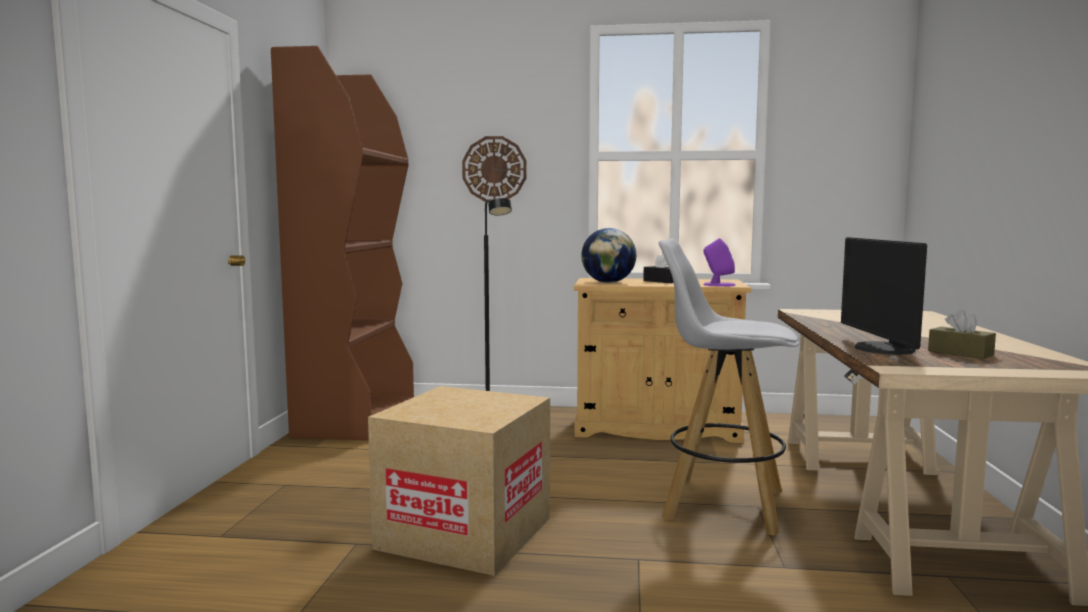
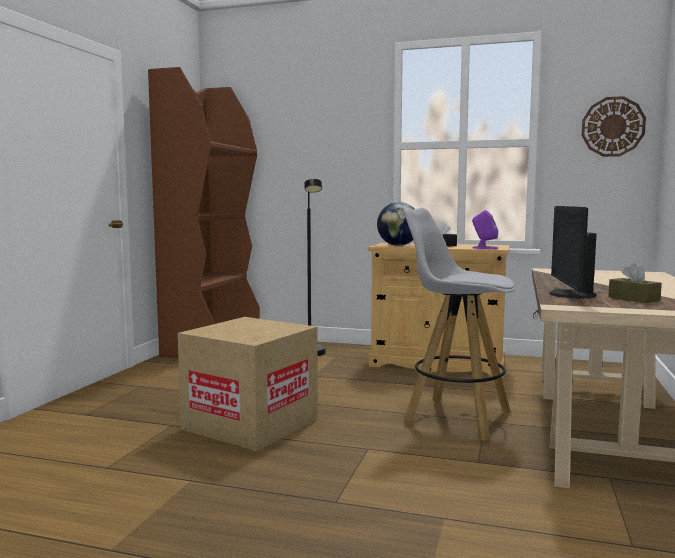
camera: 10 degrees right, 0 degrees up
(494, 169) = (321, 157): wall clock -> wall clock (613, 127)

